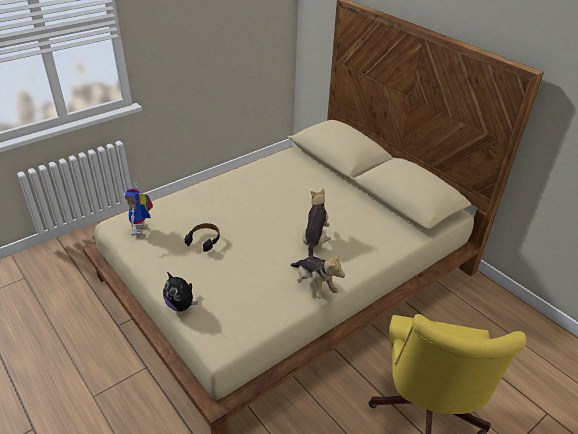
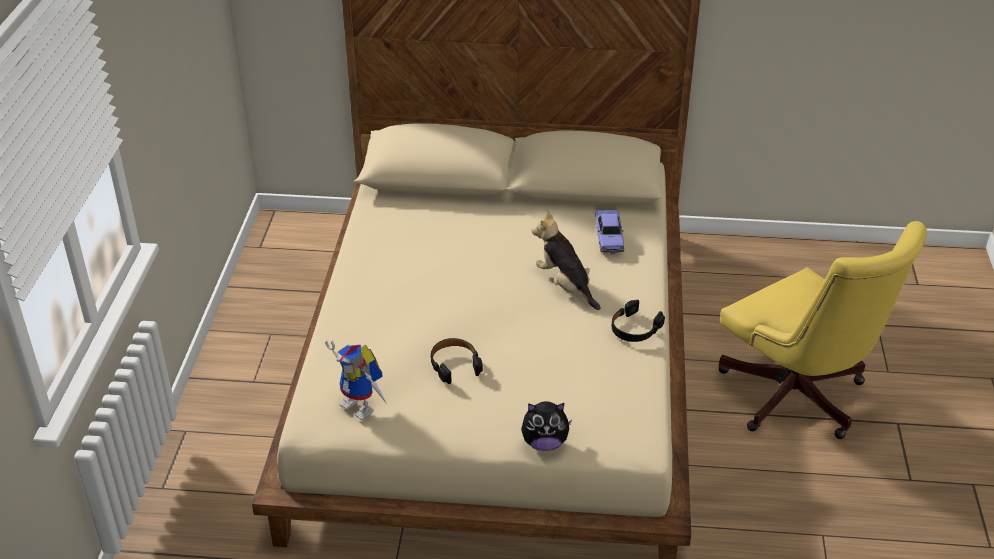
camera: 45 degrees left, 0 degrees up
(314, 285) = (634, 328): plush toy -> black headphones
(375, 233) = (609, 237): none -> toy car

